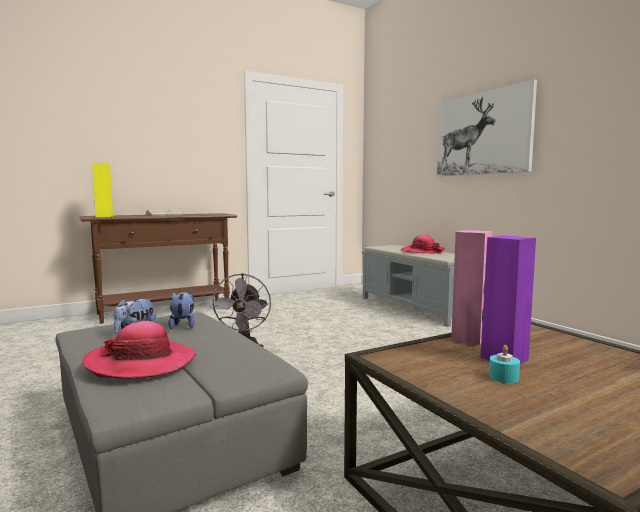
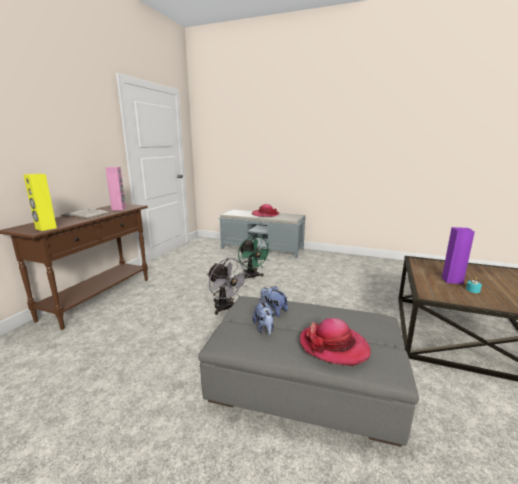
camera: 40 degrees left, 10 degrees up
(337, 330) = (252, 277): none -> green fan
(470, 339) = (422, 274): pink speaker -> pink speaker (119, 209)
(482, 134) = (300, 141): picture -> none

